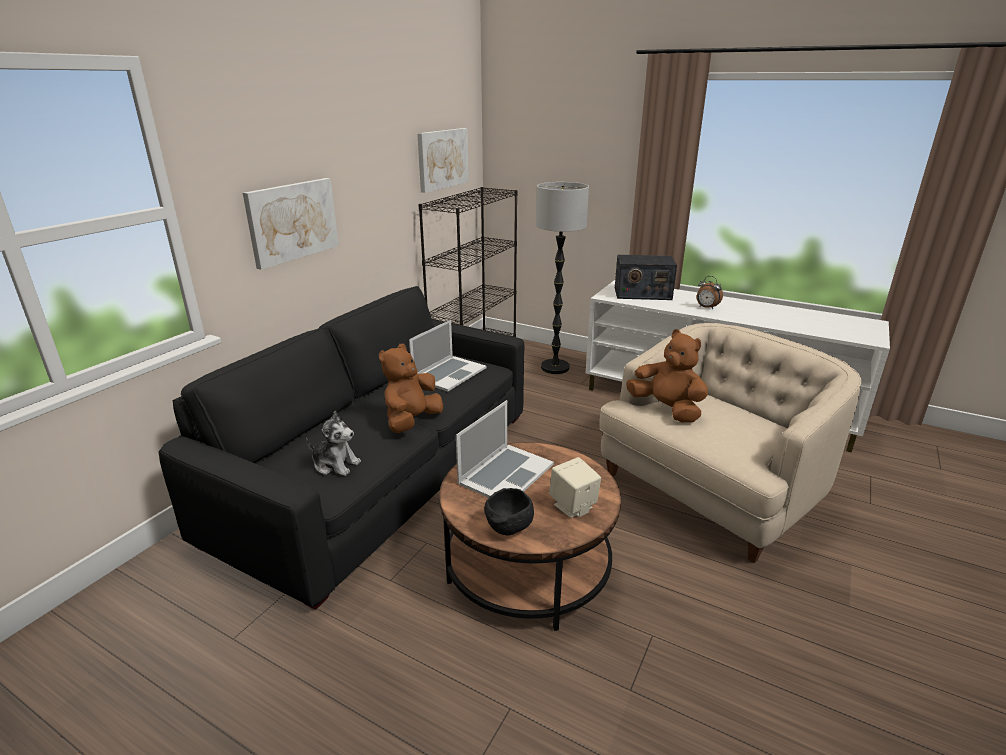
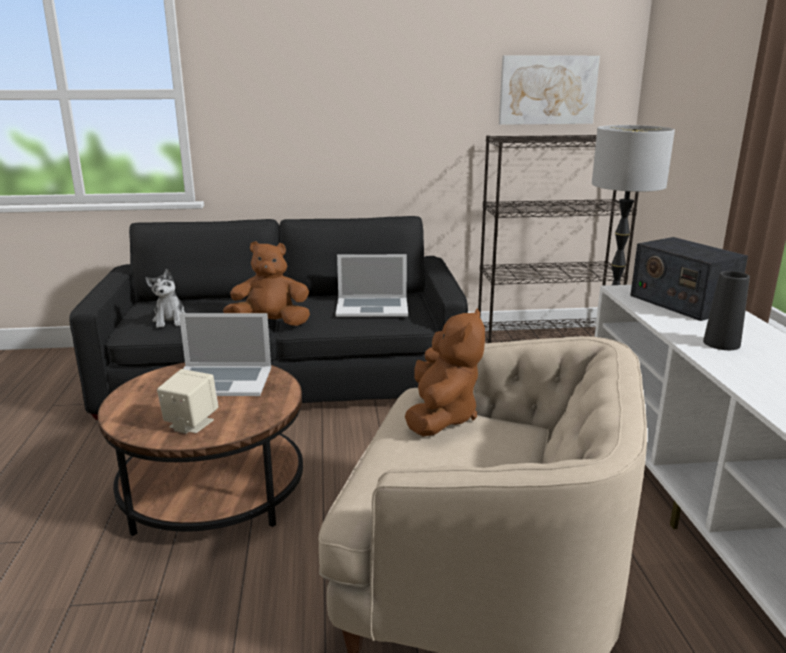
camera: 55 degrees right, 5 degrees down
(292, 221) = (302, 123): picture -> none
(509, 529) = (131, 406): black bowl -> none
(706, 308) = (721, 343): alarm clock -> black vase

